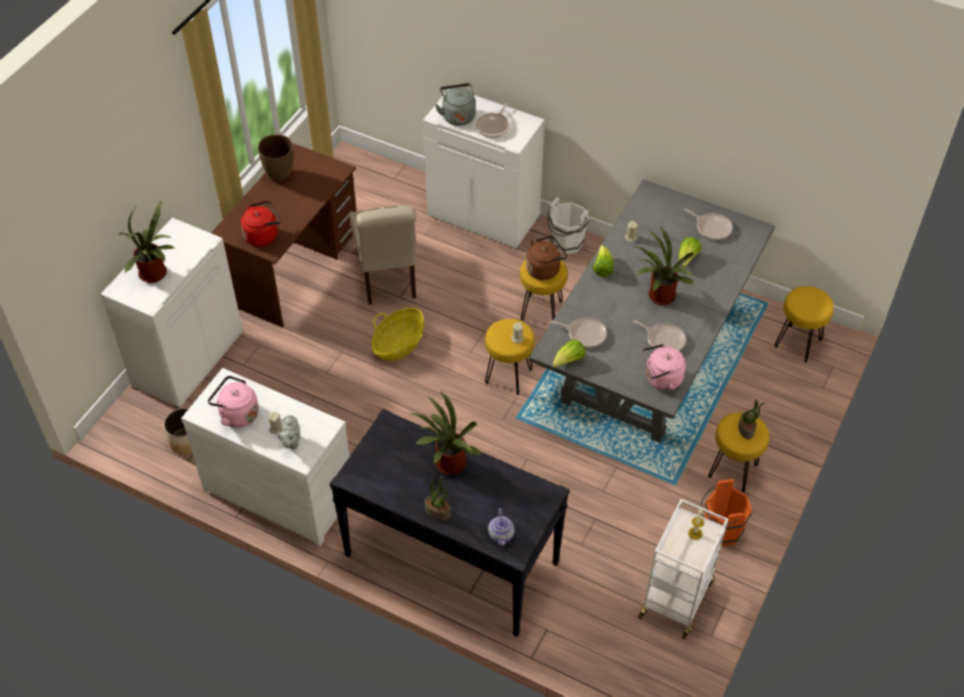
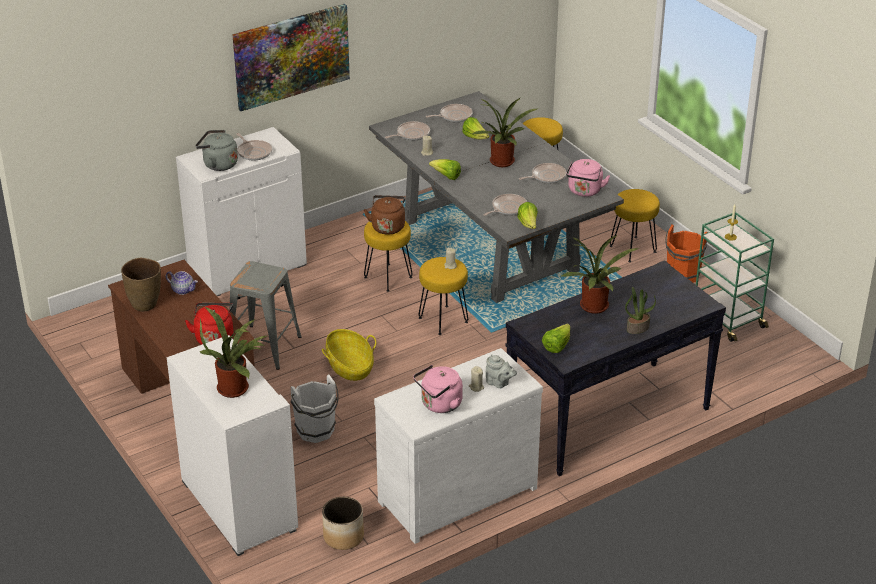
camera: 60 degrees left, 15 degrees down
(369, 461) = (557, 346): none -> lettuce
(388, 279) = (265, 347): beige chair -> grey stool
(501, 535) = (684, 305): teapot -> teapot (183, 290)
(565, 245) = (328, 239): white bucket -> white bucket (316, 432)
(573, 69) = (291, 56): none -> picture
(653, 213) = (411, 134): none -> frying pan
(676, 597) = (727, 319): white cart -> green cart
(746, 429) = (636, 197): potted plant -> none

